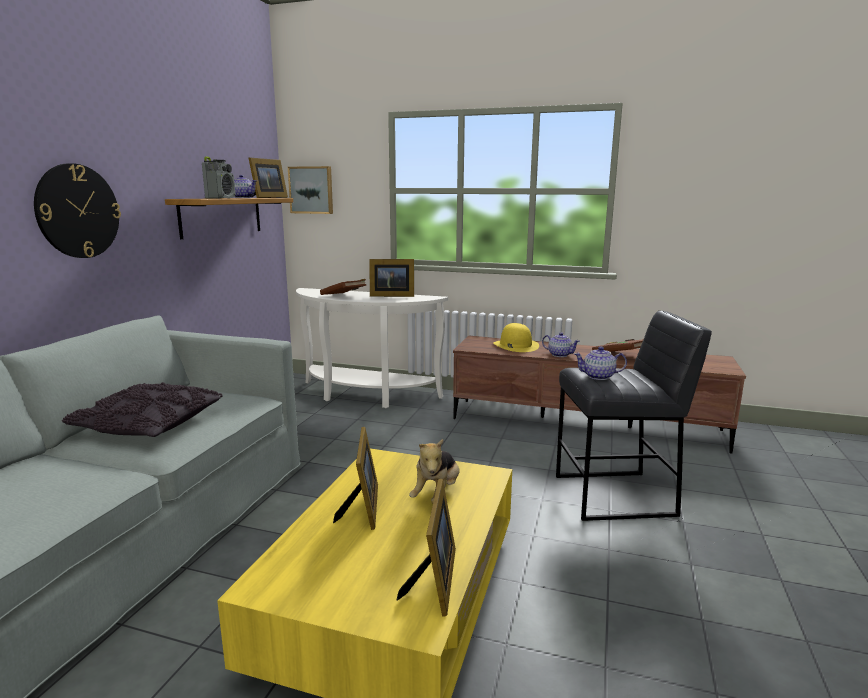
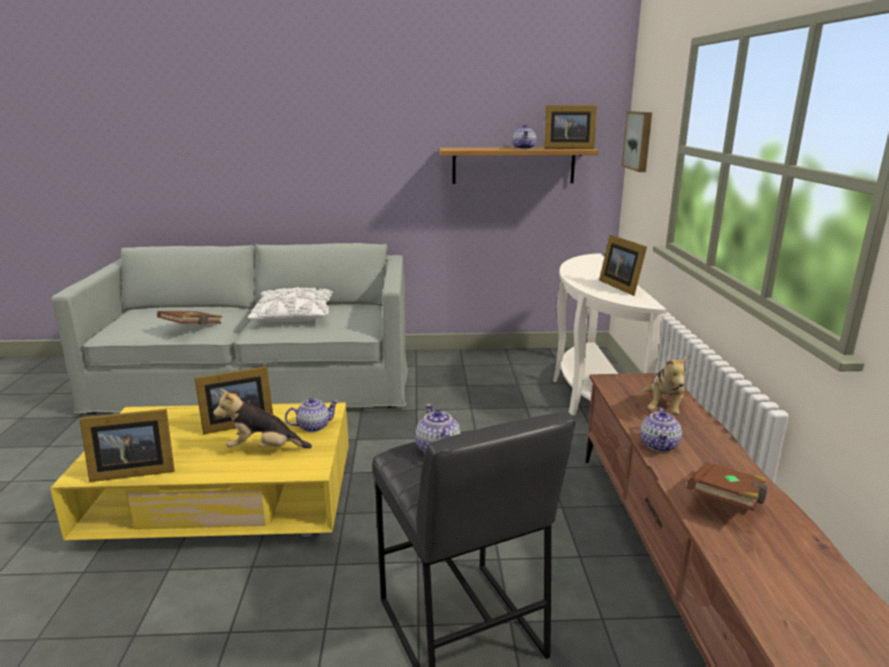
camera: 70 degrees right, 5 degrees up
(78, 211) = (351, 156): wall clock -> none
(149, 424) = (294, 316): black pillow -> white pillow
(221, 198) = (488, 148): radio -> none
(344, 296) = (581, 273): brown book -> brown book (192, 328)
(407, 467) = (313, 426): none -> teapot
(515, 345) = (664, 408): yellow hat -> plush toy

